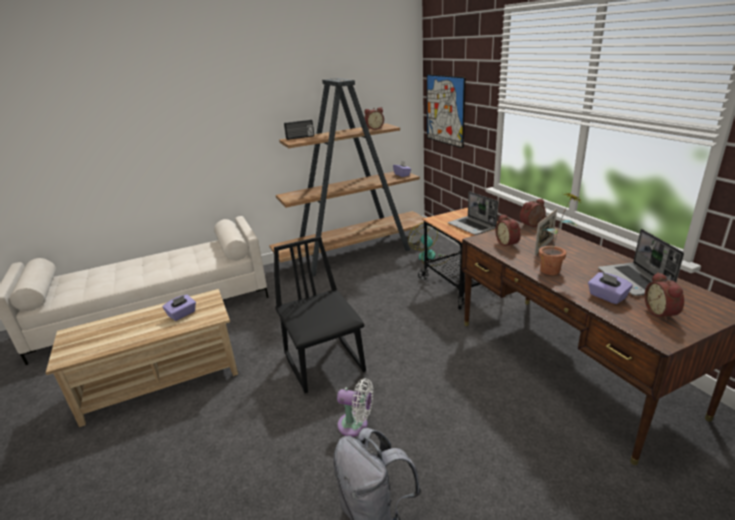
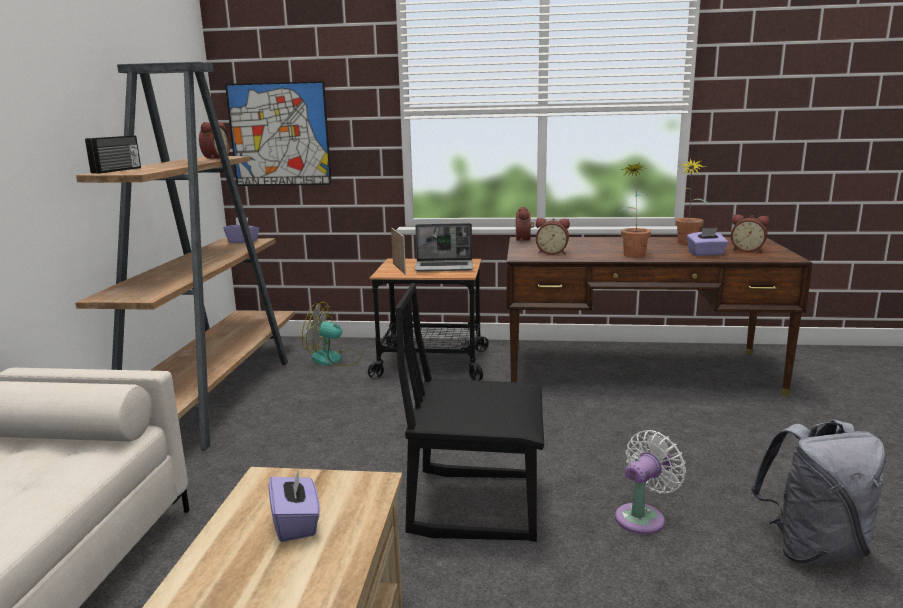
camera: 60 degrees left, 10 degrees down
(544, 246) = (580, 247): picture frame -> picture frame (399, 269)
(635, 280) = (686, 244): laptop -> potted plant

